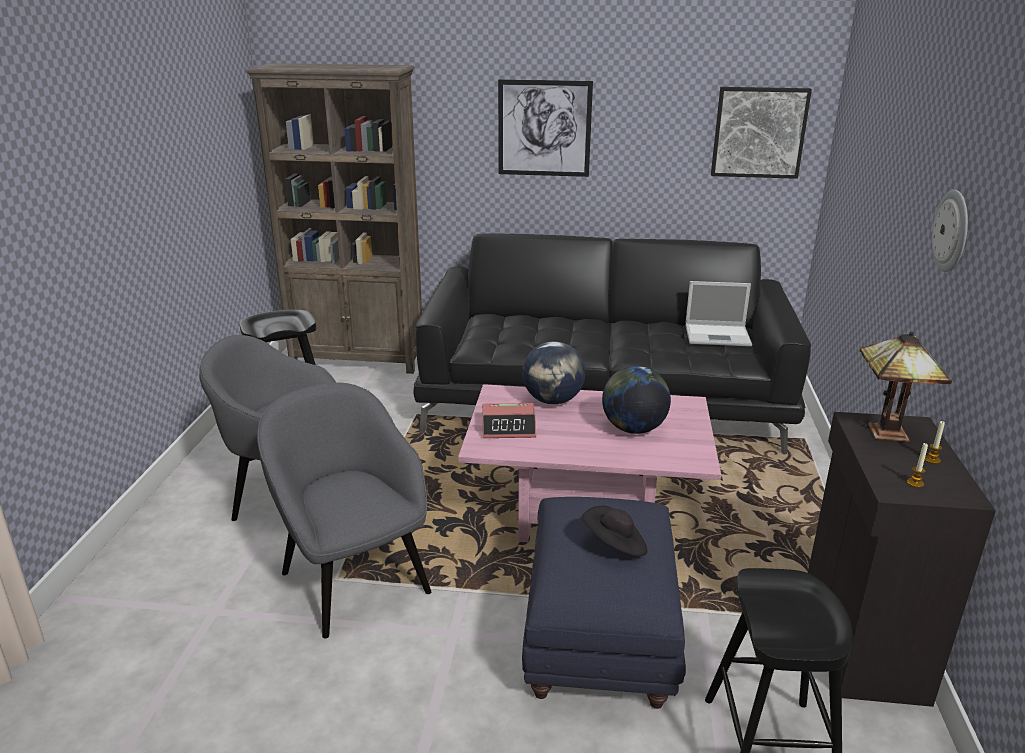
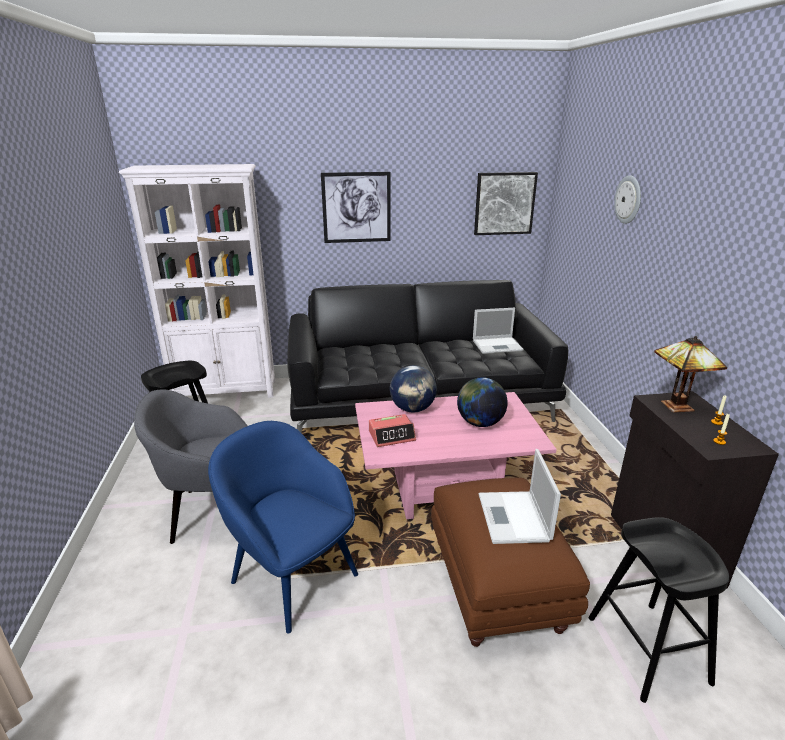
camera: 15 degrees left, 0 degrees up
(353, 580) = (292, 576): grey armchair -> blue armchair
(358, 360) = (226, 391): brown bookcase -> white bookcase
(599, 641) = (497, 588): blue ottoman -> brown ottoman
(615, 546) = (514, 518): black hat -> laptop
(952, 231) = (697, 263): wall clock -> wall clock (628, 199)

